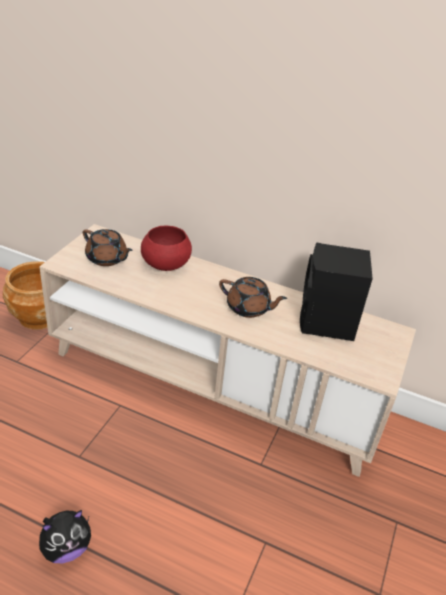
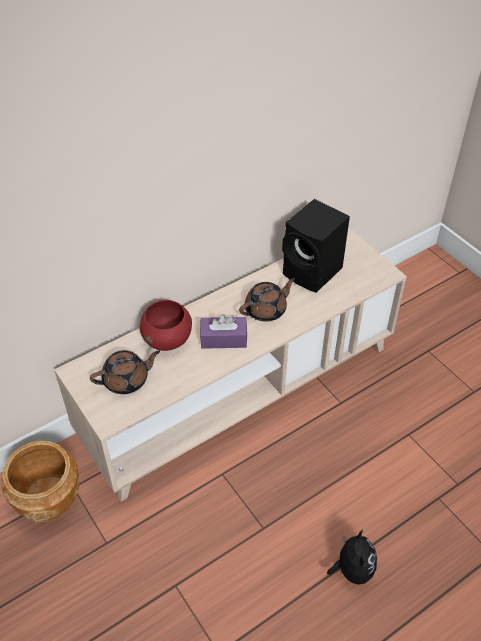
camera: 55 degrees left, 10 degrees up
(192, 294) = (223, 339): none -> purple tissue box

